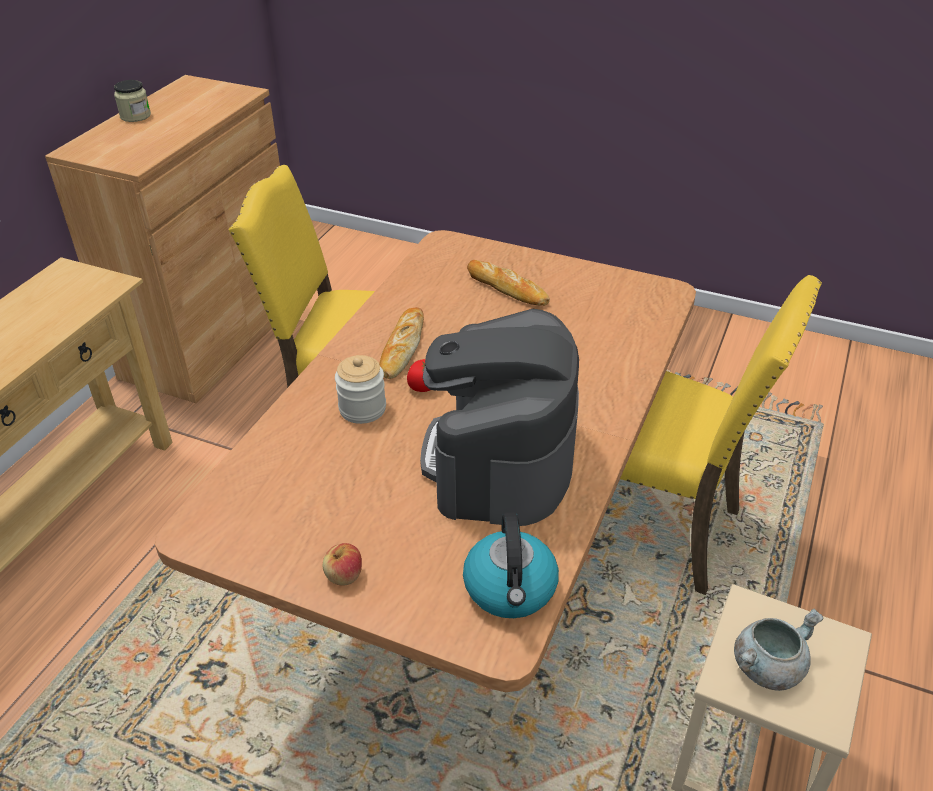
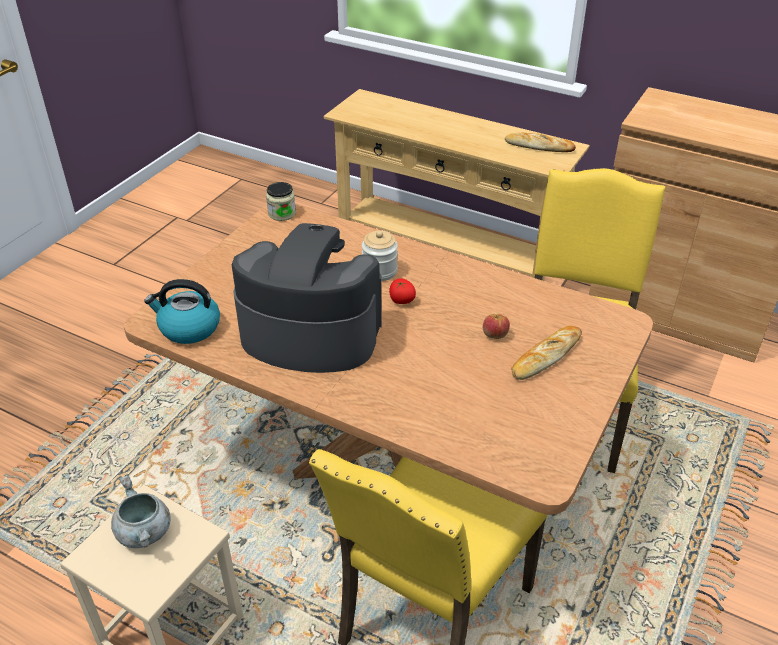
camera: 95 degrees right, 0 degrees up
(135, 116) = (732, 112): jar -> jar (282, 213)
(344, 575) = (226, 264): apple -> apple (495, 334)
(402, 347) = (453, 291): bread -> bread (539, 146)

